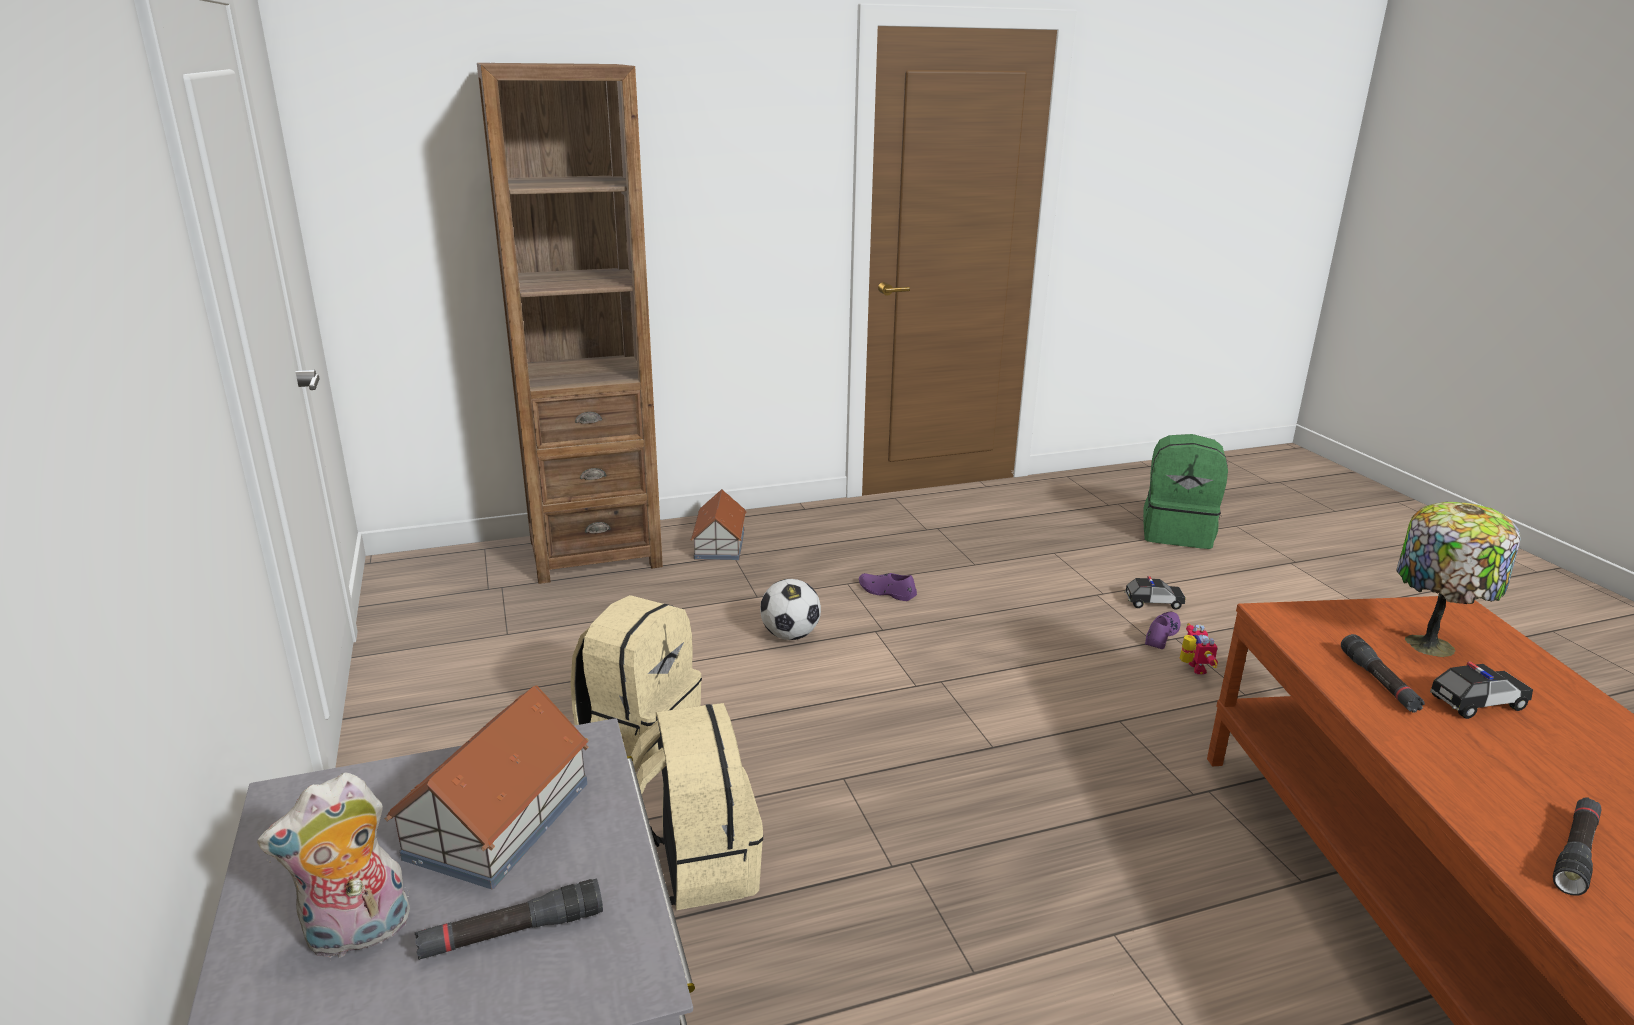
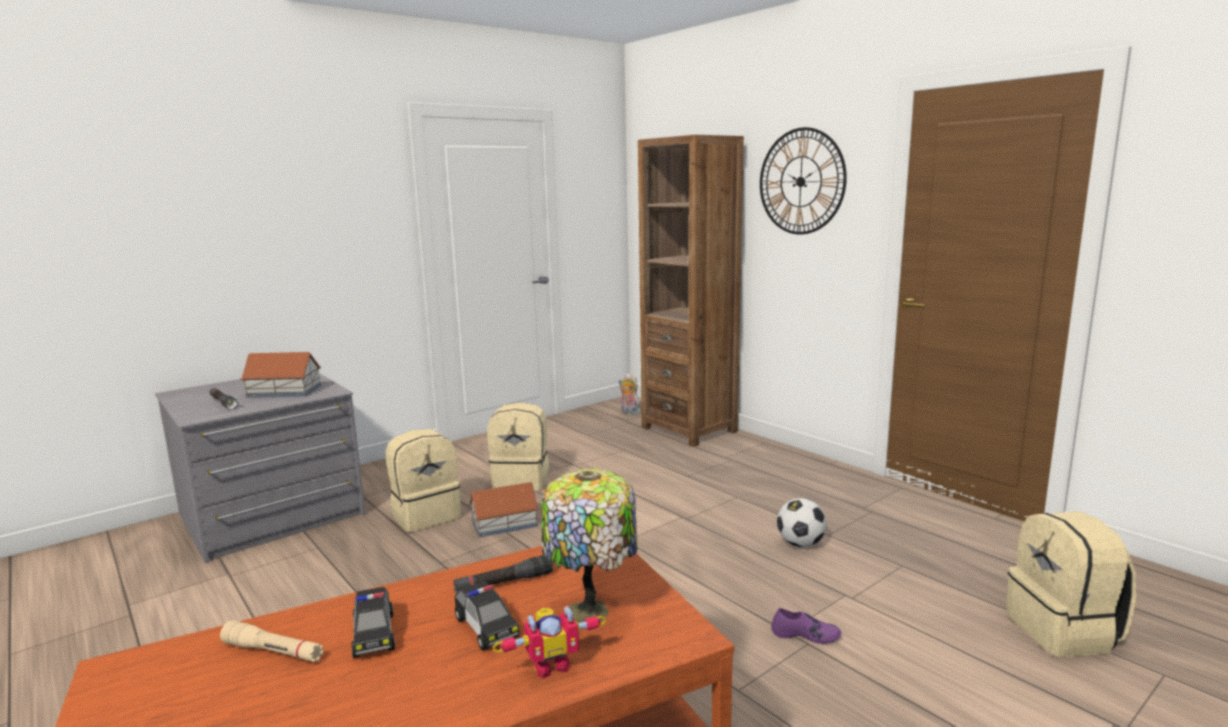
camera: 70 degrees right, 10 degrees down
(357, 936) = (227, 390): plush toy -> plush toy (629, 413)
(719, 544) = (740, 453): toy house -> toy house (503, 523)
(721, 140) = (801, 181): none -> wall clock
(790, 635) = (650, 494): football -> football (800, 544)
(886, 592) = (740, 510): purple shoe -> none
(1153, 602) = (867, 626): toy car -> toy car (374, 634)
(1177, 533) = (1064, 631): green backpack -> beige backpack
(1192, 668) = (759, 656): toy robot -> toy robot (551, 665)
(1575, 853) = (273, 651): black flashlight -> beige flashlight

